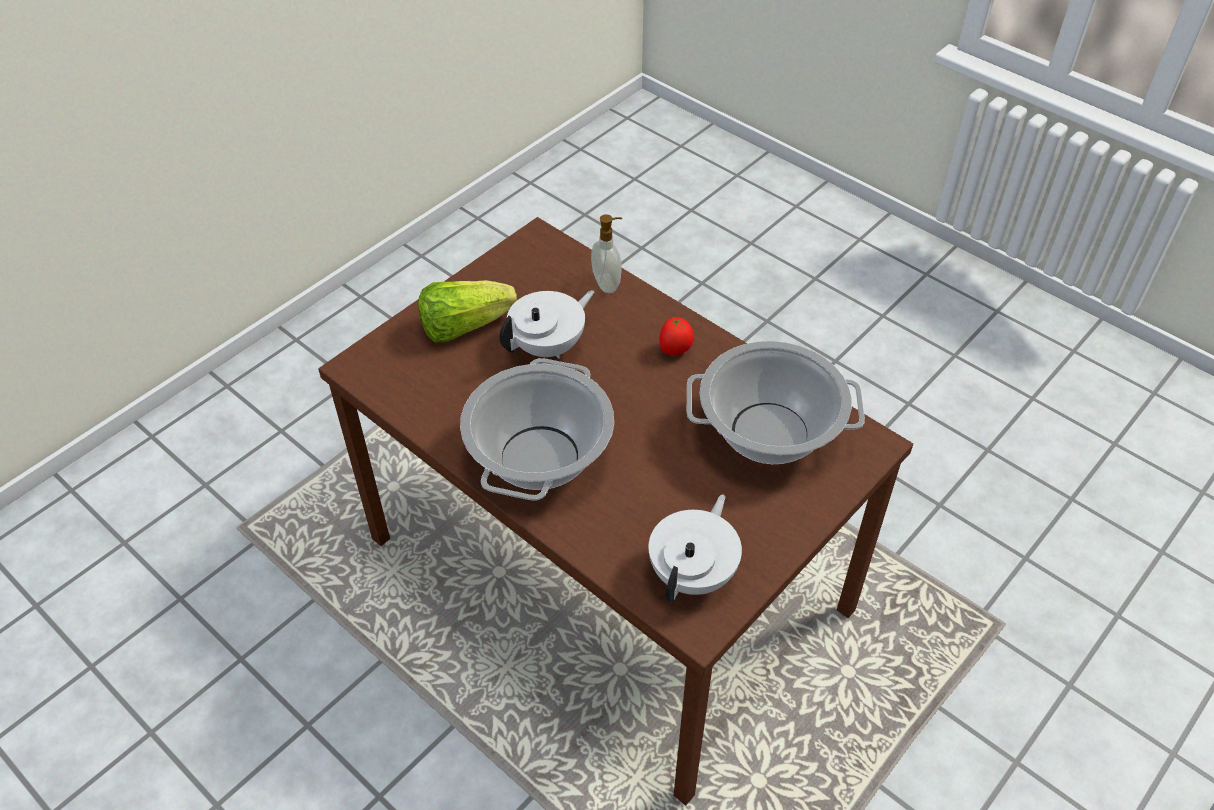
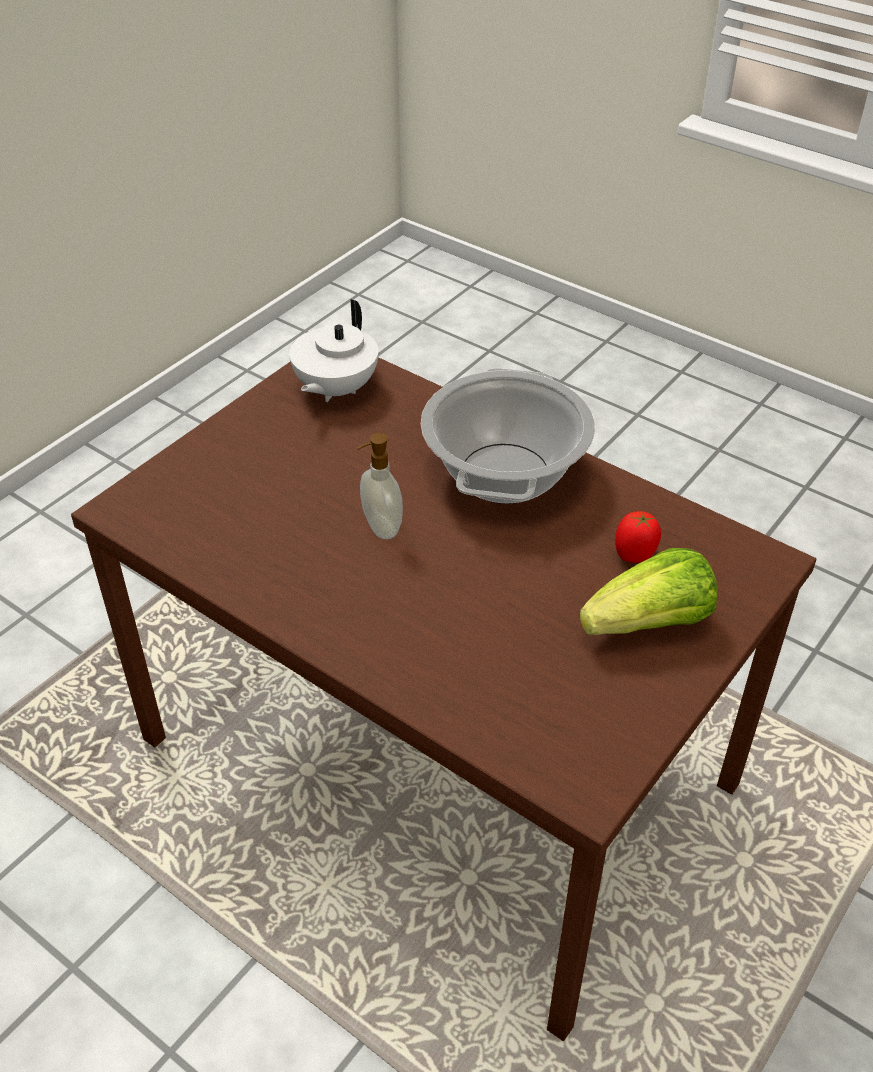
camera: 175 degrees right, 5 degrees down
(549, 346) = (524, 602): white teapot -> none
(607, 283) = (455, 707): soap dispenser -> soap dispenser (380, 527)
(675, 350) = (350, 606): tomato -> tomato (635, 555)
(768, 433) = (241, 512): cooking pot -> none

